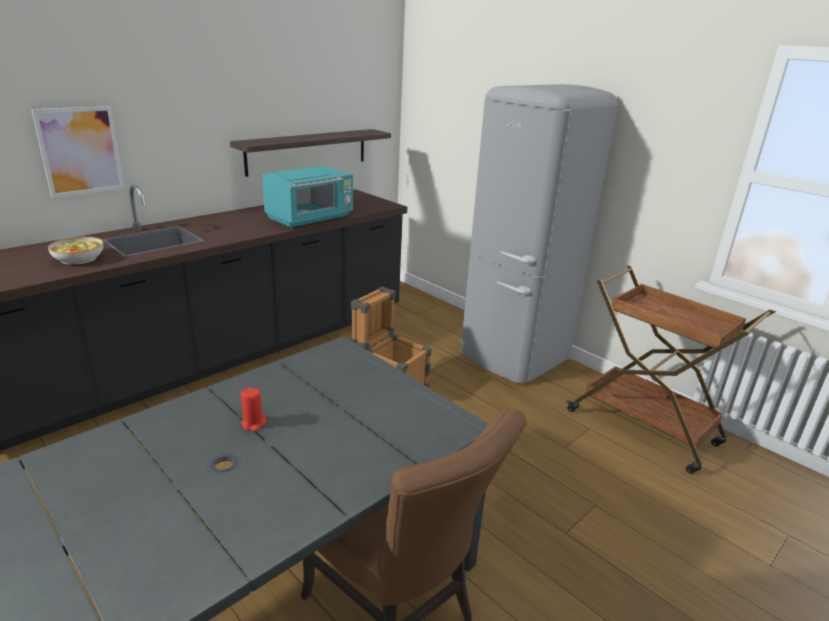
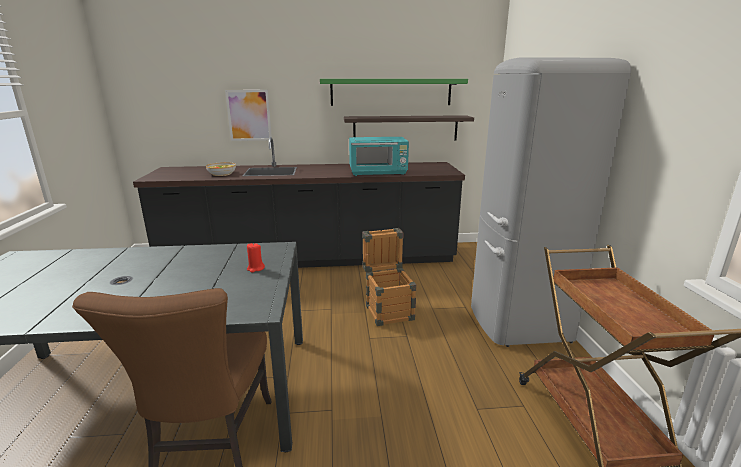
camera: 40 degrees right, 5 degrees down
(253, 423) = (167, 268): red candle -> red candle (255, 268)
(288, 103) = (391, 92): none -> green shelf

